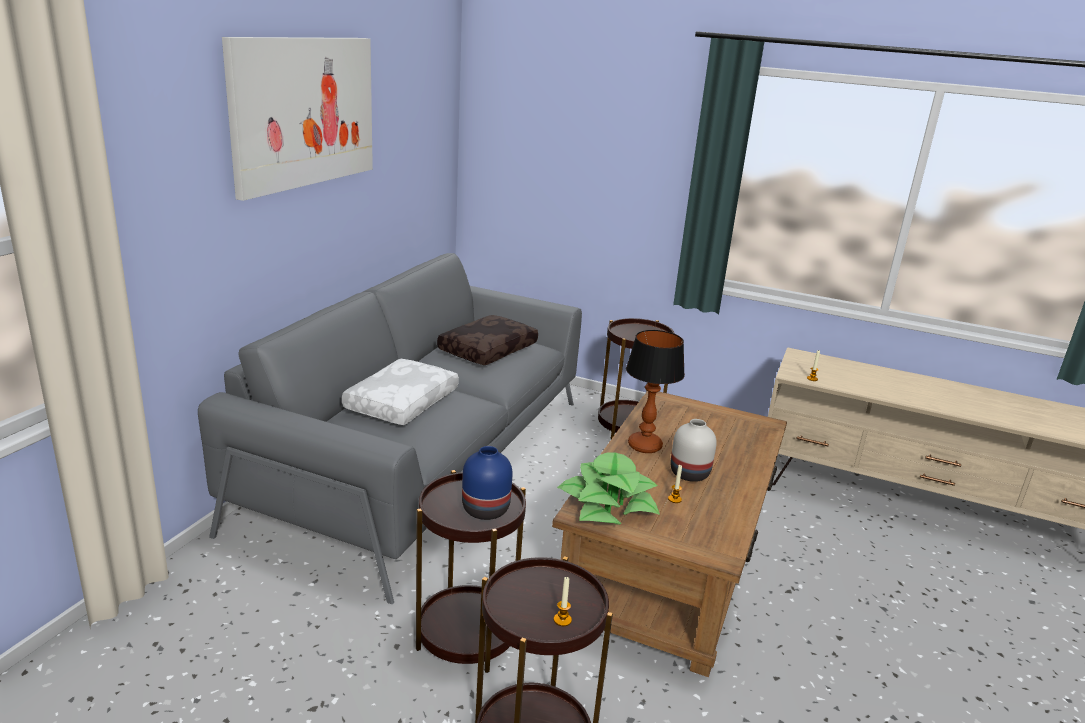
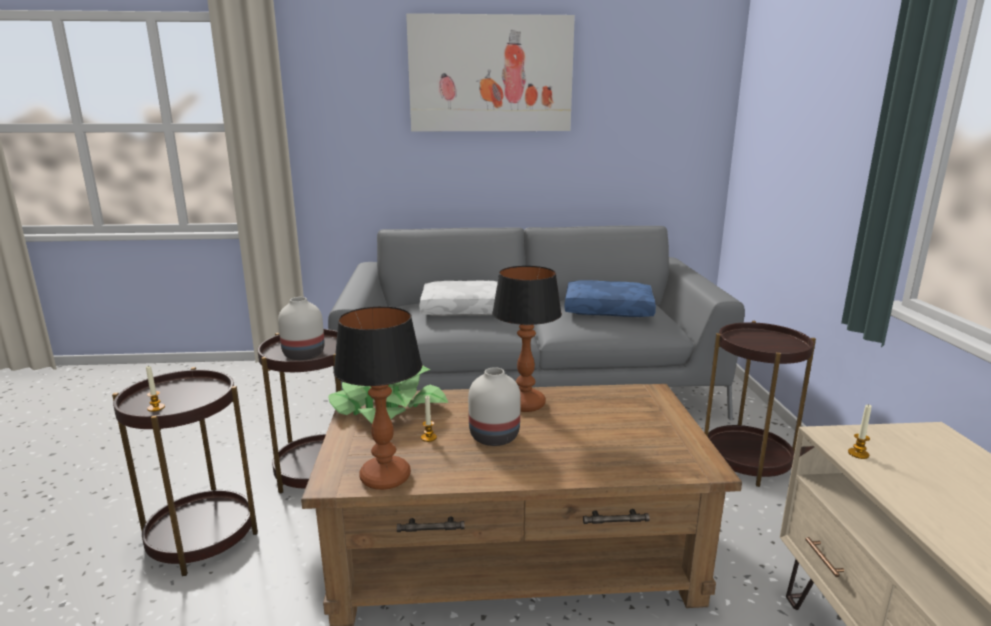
camera: 65 degrees right, 5 degrees down
(487, 349) = (609, 309): brown pillow -> blue pillow
(487, 509) = (304, 355): blue vase -> white vase
(727, 532) = (386, 478): none -> table lamp

